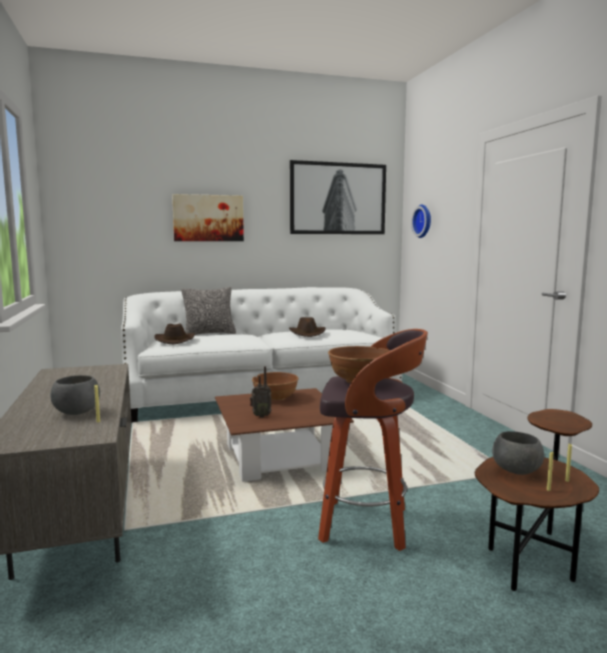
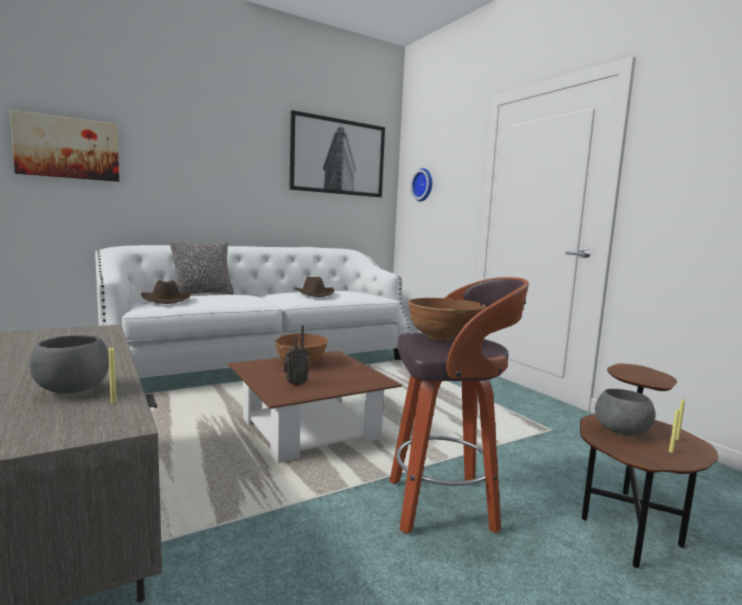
camera: 15 degrees left, 0 degrees up
(208, 218) = (199, 165): picture -> picture (68, 148)

